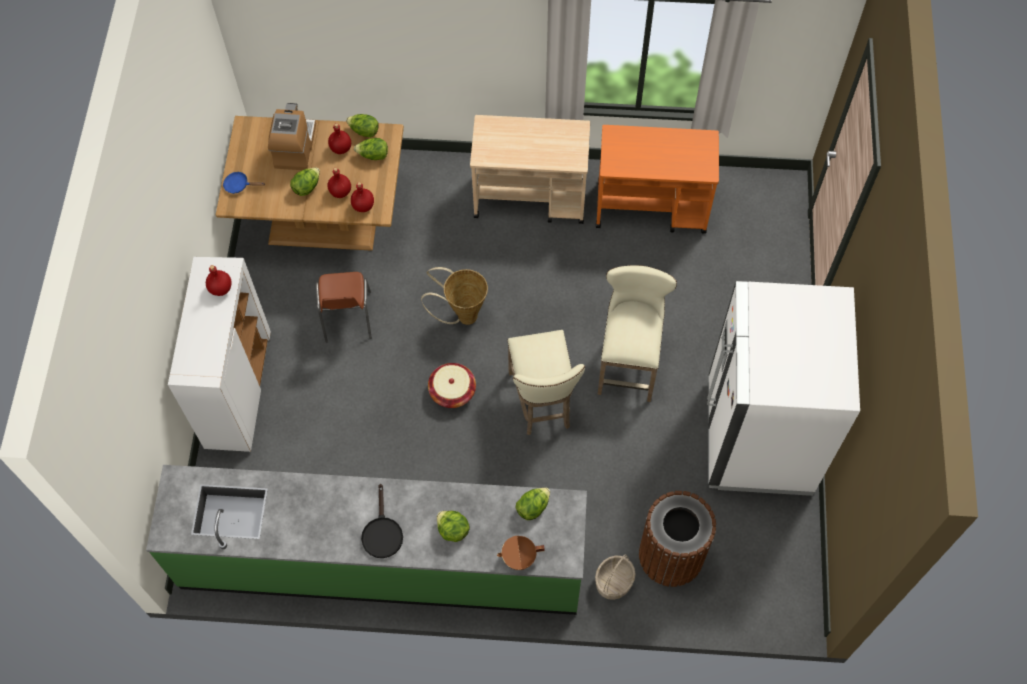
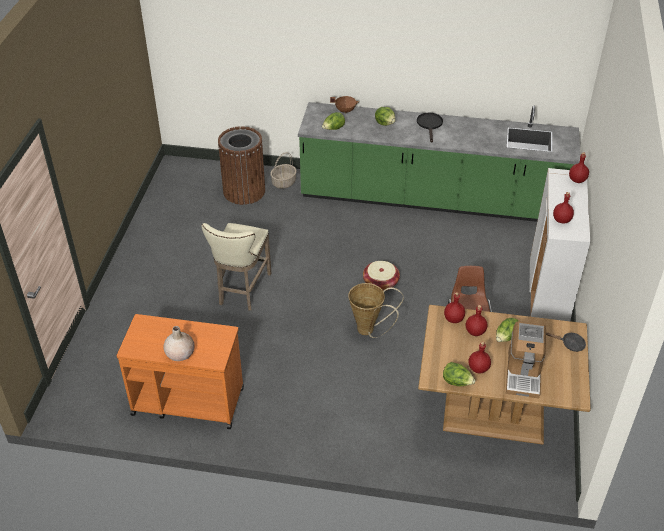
camera: 175 degrees left, 20 degrees down
(184, 365) = (577, 180): none -> red bottle
(239, 185) = (570, 344): blue frying pan -> black frying pan
(373, 155) = (446, 359): lettuce -> none
(531, 197) = (297, 419): beige cart -> none
(541, 403) = (314, 271): beige stool -> none
(652, 138) = (180, 354): none -> beige vase
(758, 436) = (162, 242): white fridge -> none

